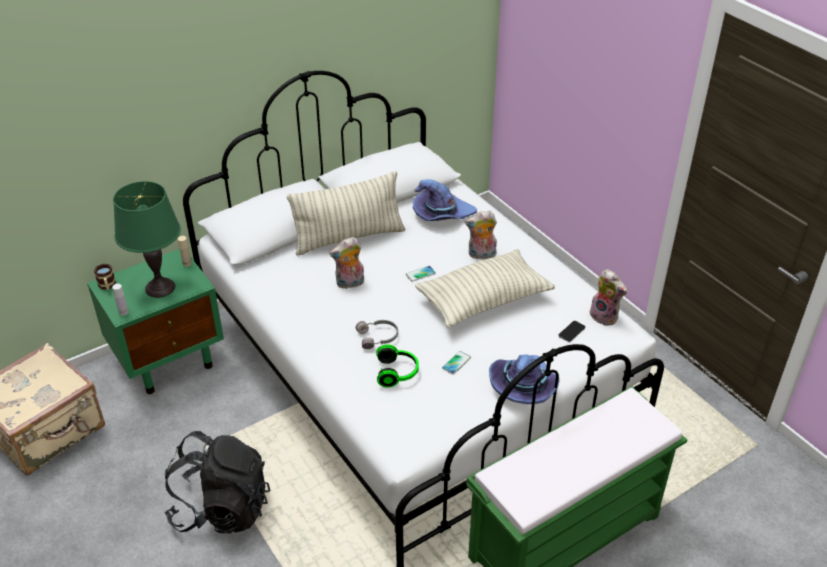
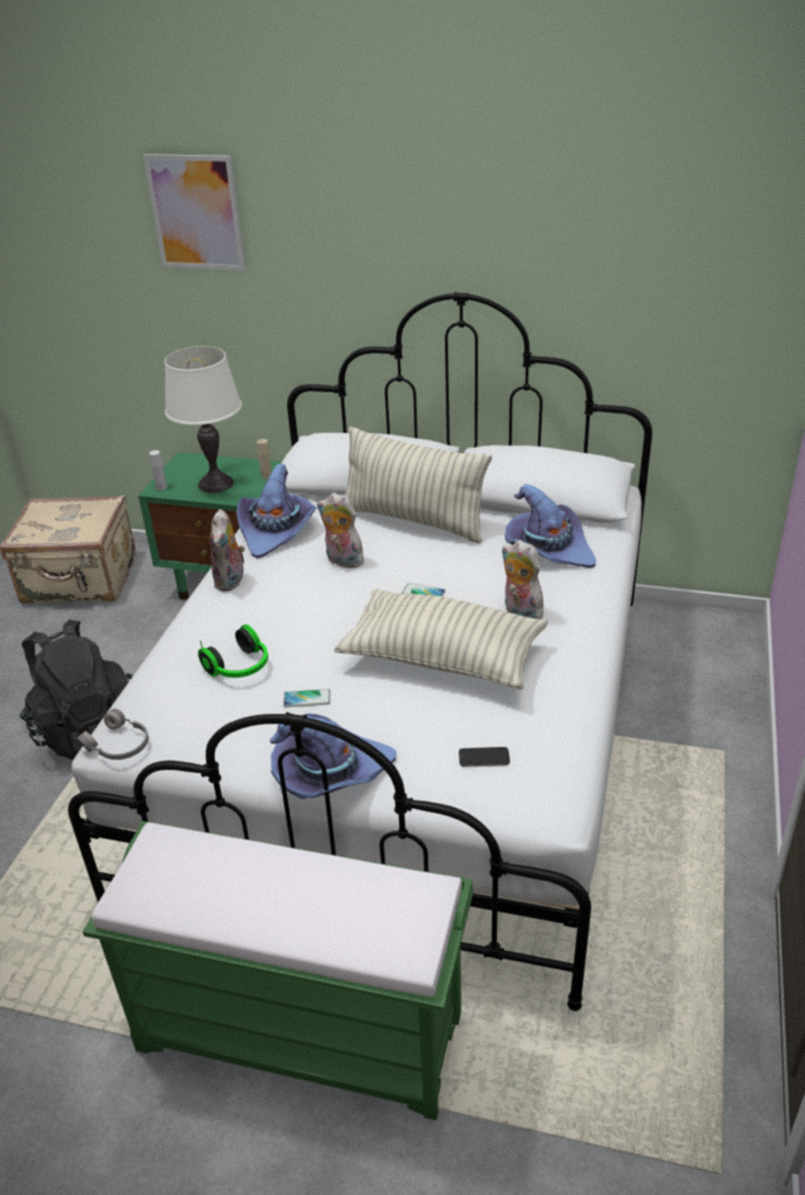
camera: 50 degrees right, 5 degrees down
(88, 81) = (196, 212): none -> picture
(107, 286) = (184, 462): mug -> none
(160, 288) = (216, 484): green table lamp -> white table lamp
(280, 289) = (277, 531): none -> purple hat
(378, 337) = (281, 624): grey headphones -> grey headphones (118, 745)
(605, 316) = (557, 771): plush toy -> plush toy (231, 581)

